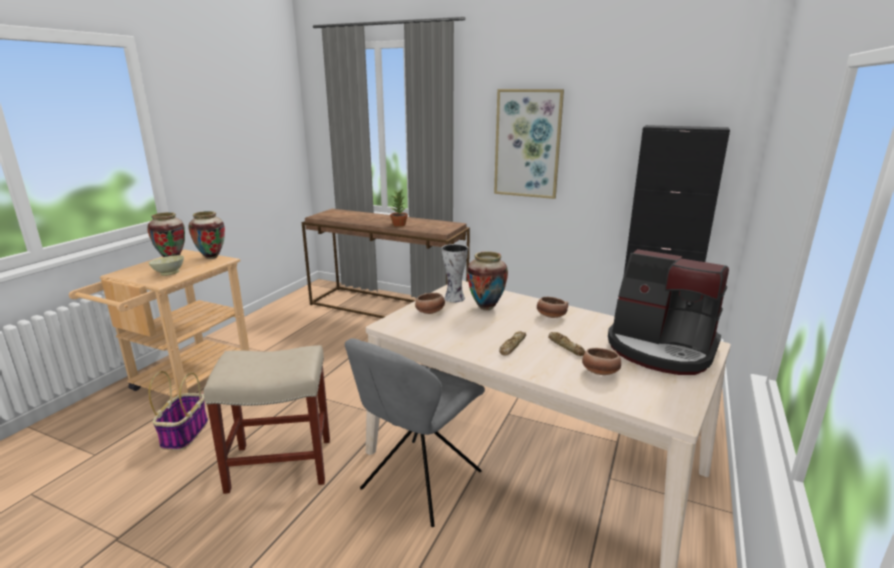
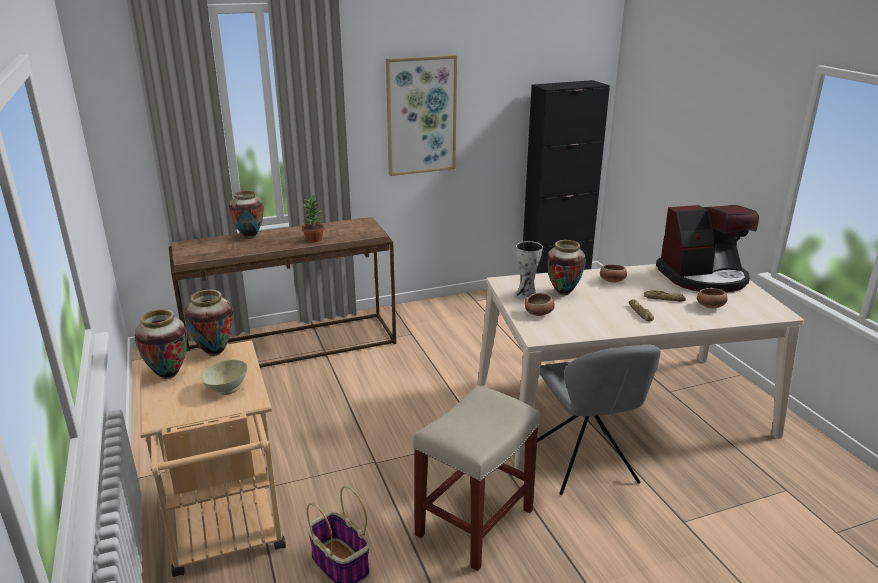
camera: 45 degrees left, 5 degrees up
(371, 215) = (249, 237): none -> vase

